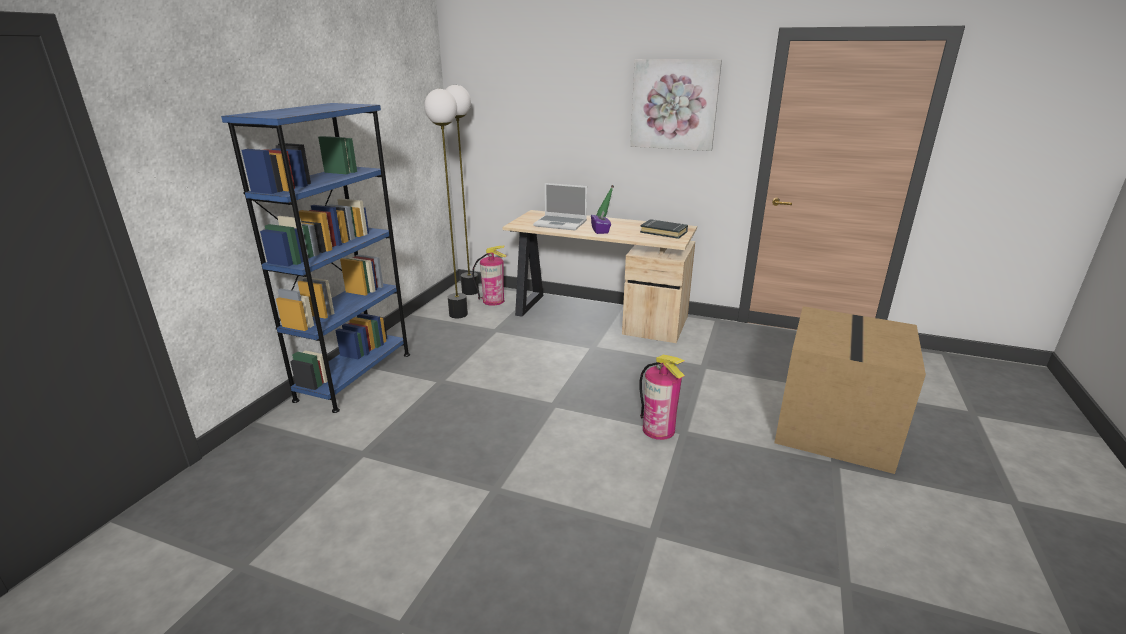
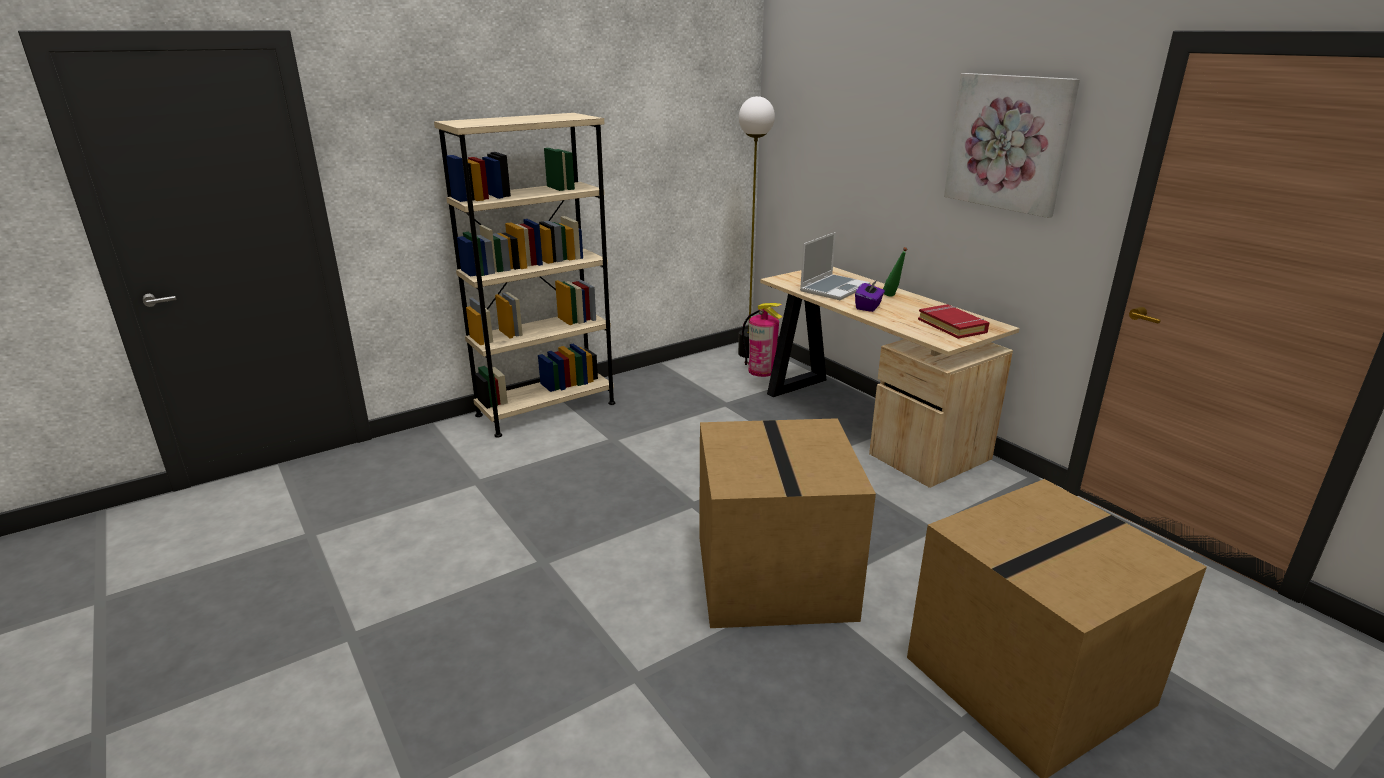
camera: 35 degrees right, 0 degrees up
(355, 376) = (546, 409): blue bookcase -> beige bookcase
(458, 314) = (707, 375): floor lamp -> none
(561, 224) = (834, 288): laptop -> laptop turned 105 degrees counterclockwise
(658, 429) = (776, 577): fire extinguisher -> cardboard box
(664, 232) = (952, 326): black book -> red book

